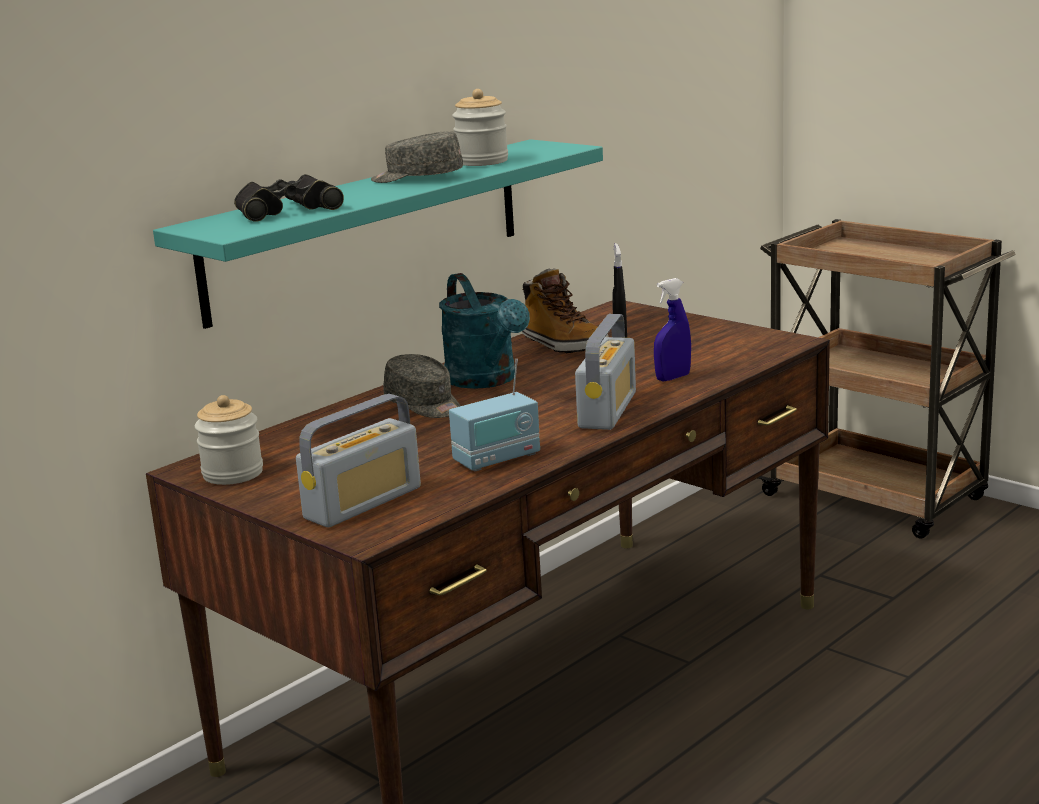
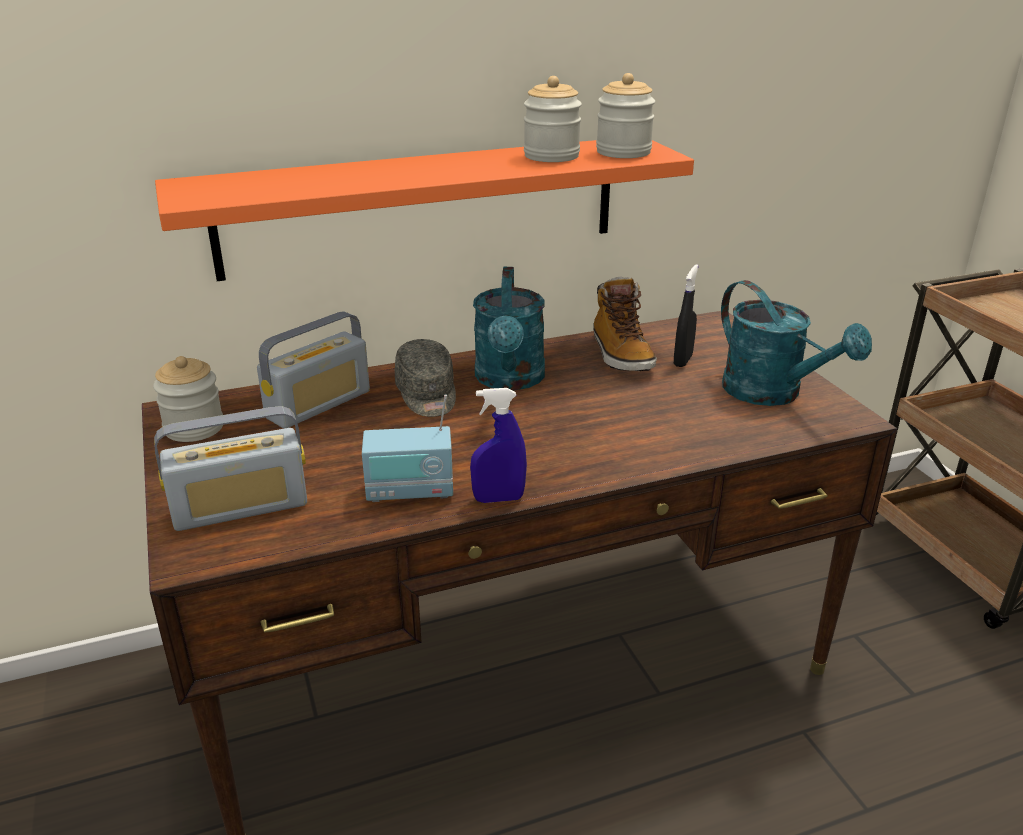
camera: 25 degrees right, 10 degrees up
(286, 210) = (286, 181): black binoculars -> none
(367, 228) = (421, 206): turquoise shelf -> orange shelf
(417, 178) = (460, 165): grey cap -> none
(537, 150) = (623, 152): none -> jar
(607, 410) = (576, 458): radio -> radio (318, 404)
(673, 378) = (682, 432): blue spray bottle -> blue spray bottle (498, 499)
(717, 341) = (773, 394): none -> turquoise watering can

